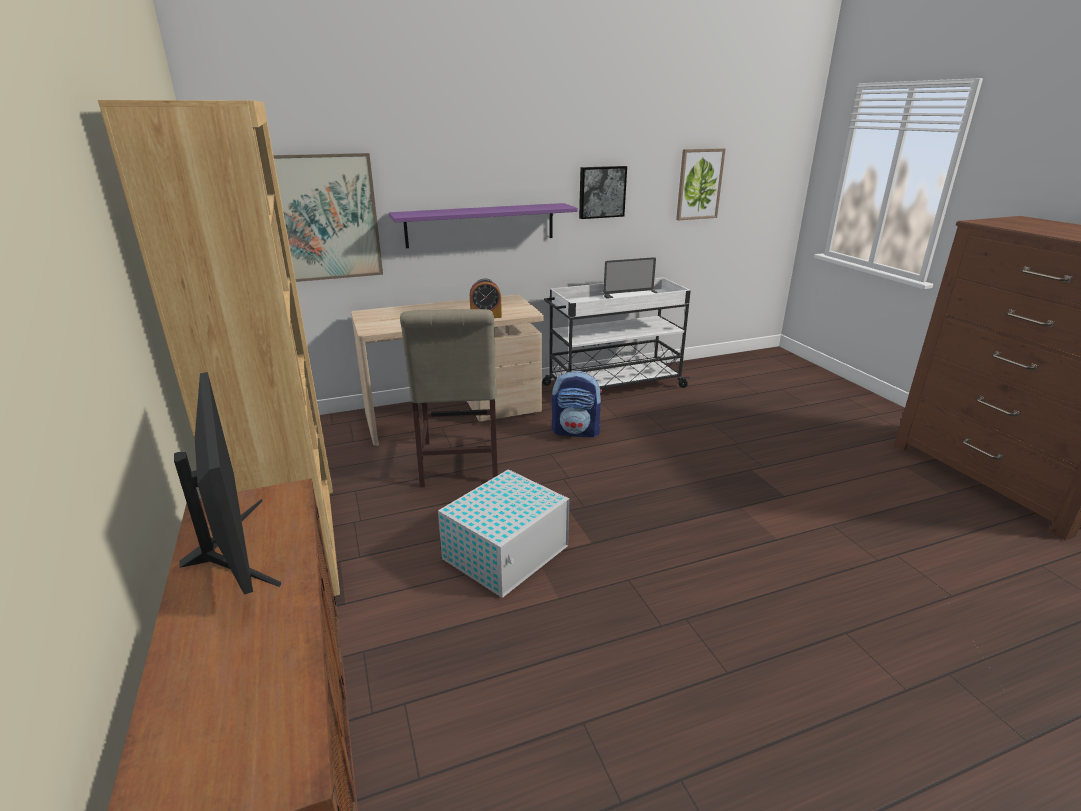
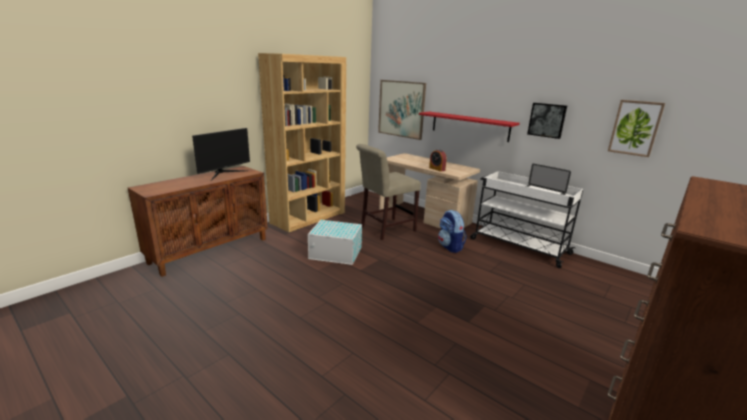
camera: 60 degrees right, 5 degrees down
(481, 225) = (469, 126): purple shelf -> red shelf

